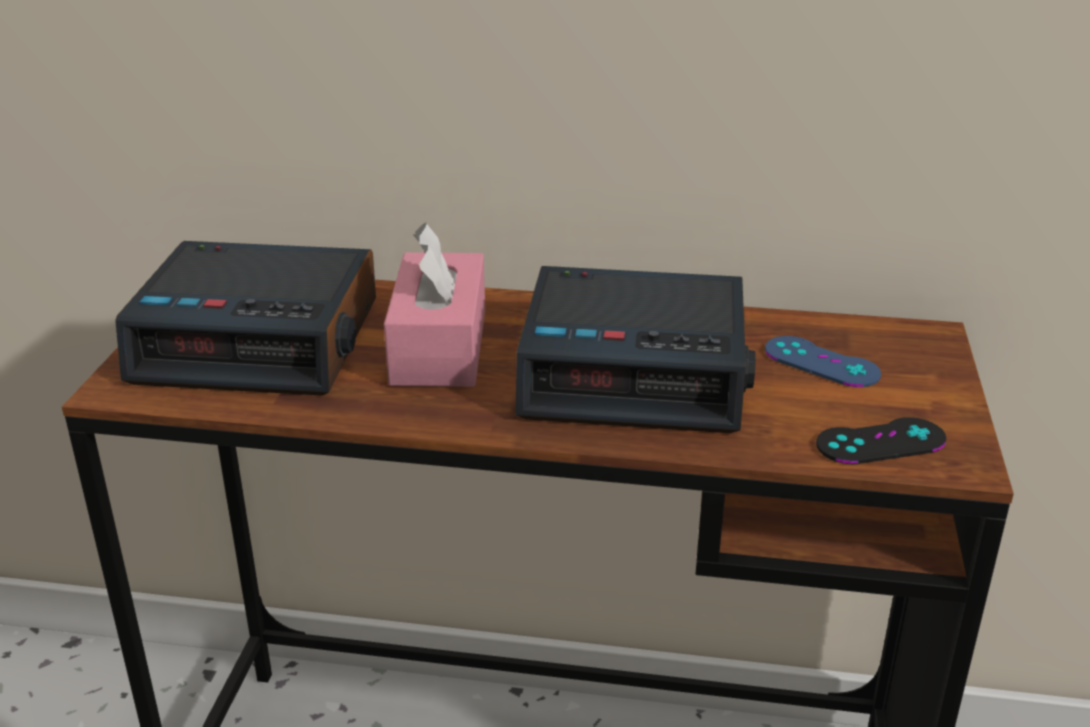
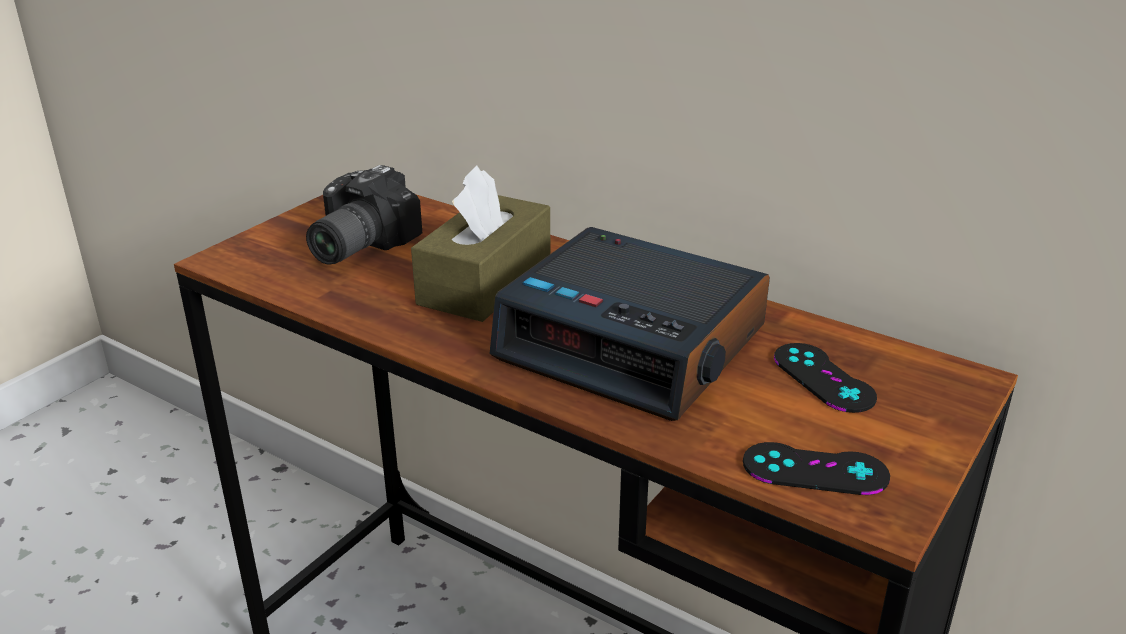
camera: 25 degrees right, 0 degrees up
(261, 340) = (353, 245): alarm clock -> camera
(439, 346) = (485, 282): pink tissue box -> brown tissue box
(821, 362) = (823, 378): blue game controller -> black game controller

